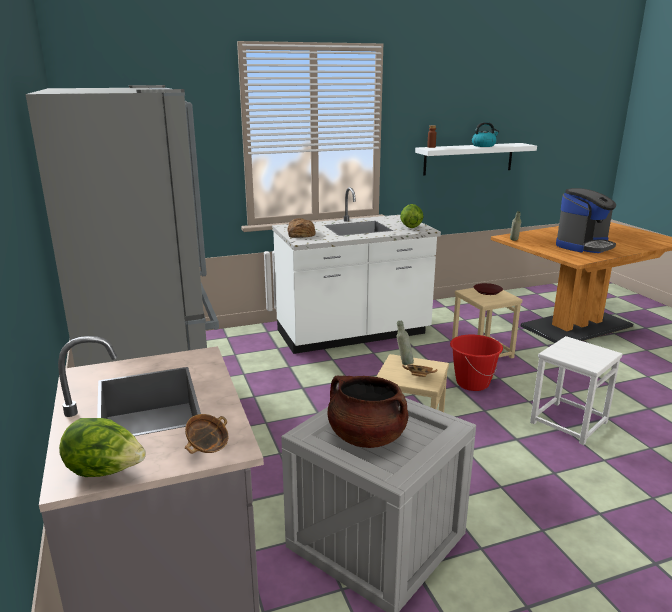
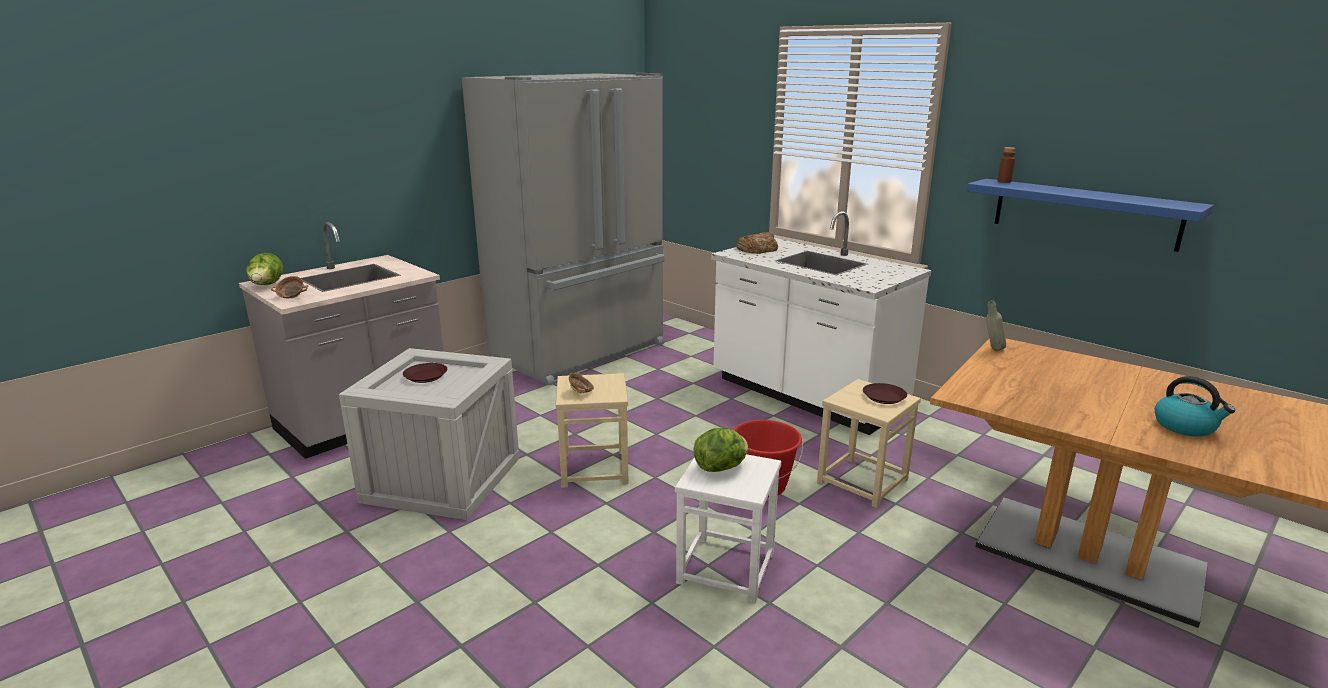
camera: 65 degrees right, 0 degrees up
(366, 437) = (425, 376): brown cooking pot -> brown plate
(403, 363) = (607, 381): grey bottle -> none
(410, 227) = (867, 279): lettuce -> lettuce (721, 468)
(468, 158) = (1084, 213): white shelf -> blue shelf
(483, 145) = (1097, 194): kettle -> kettle (1185, 426)
(584, 246) = (1063, 396): coffee machine -> none

